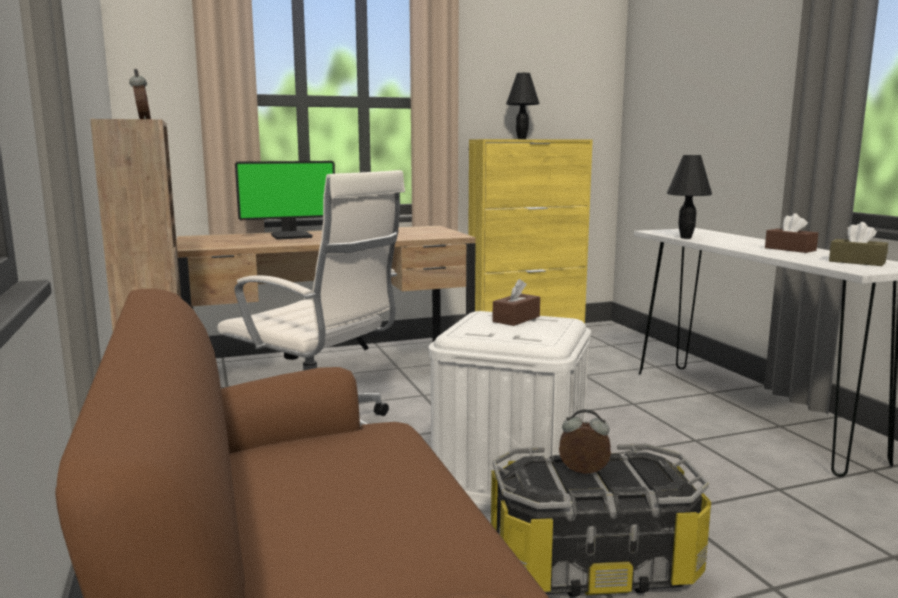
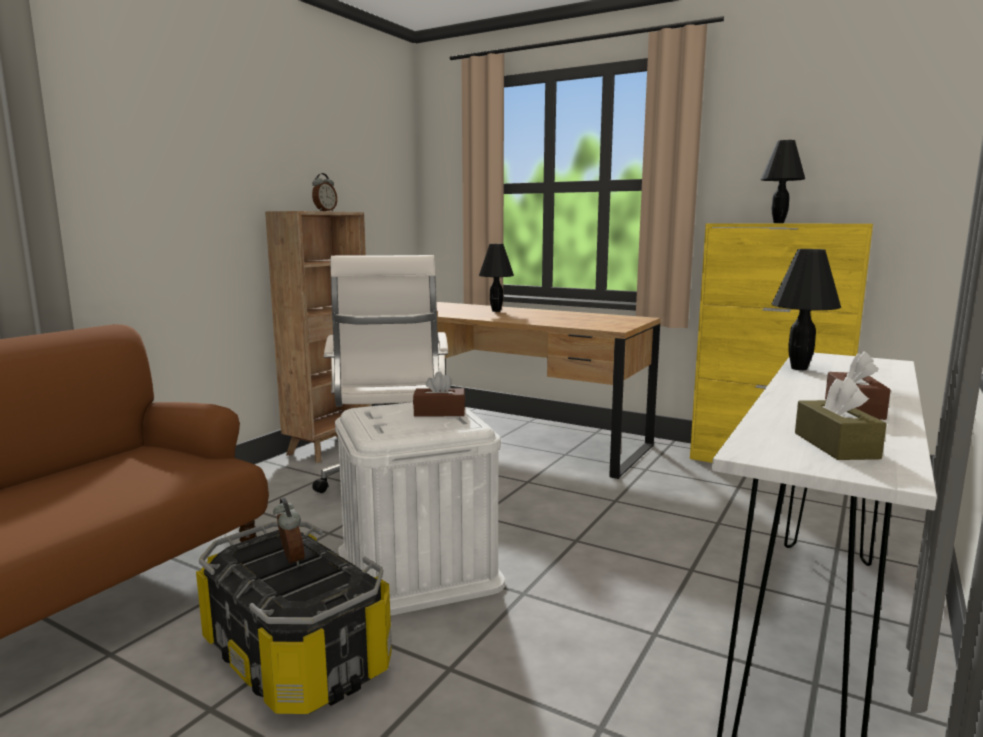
camera: 50 degrees right, 0 degrees up
(291, 236) = (496, 311): monitor -> black table lamp

